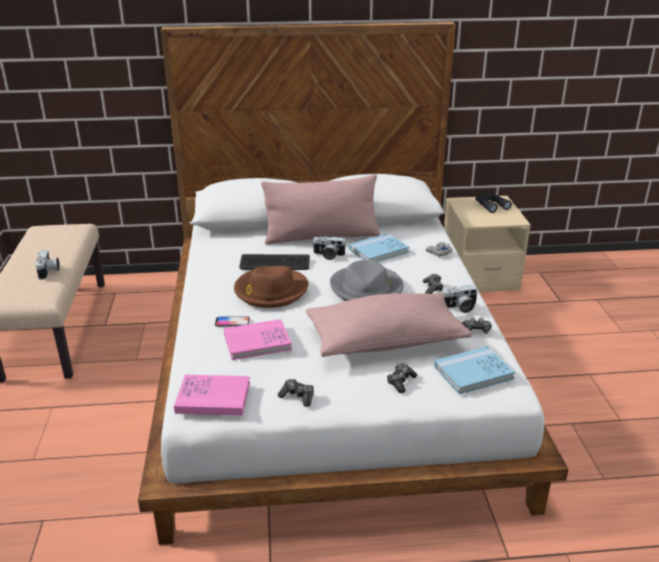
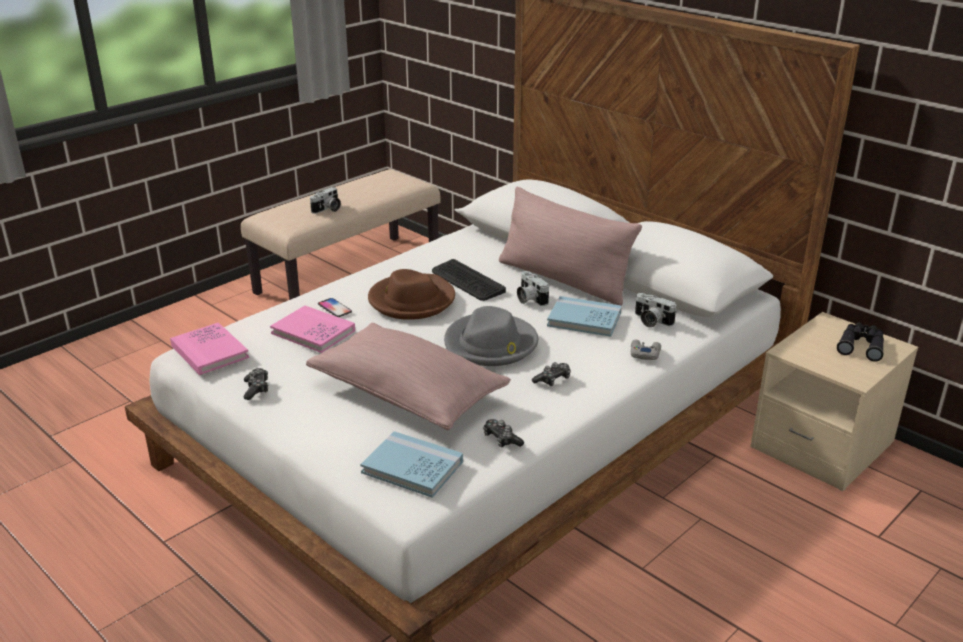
camera: 50 degrees right, 0 degrees up
(400, 382) = (342, 431): game controller -> none
(459, 307) = (535, 411): camera -> camera (651, 321)

